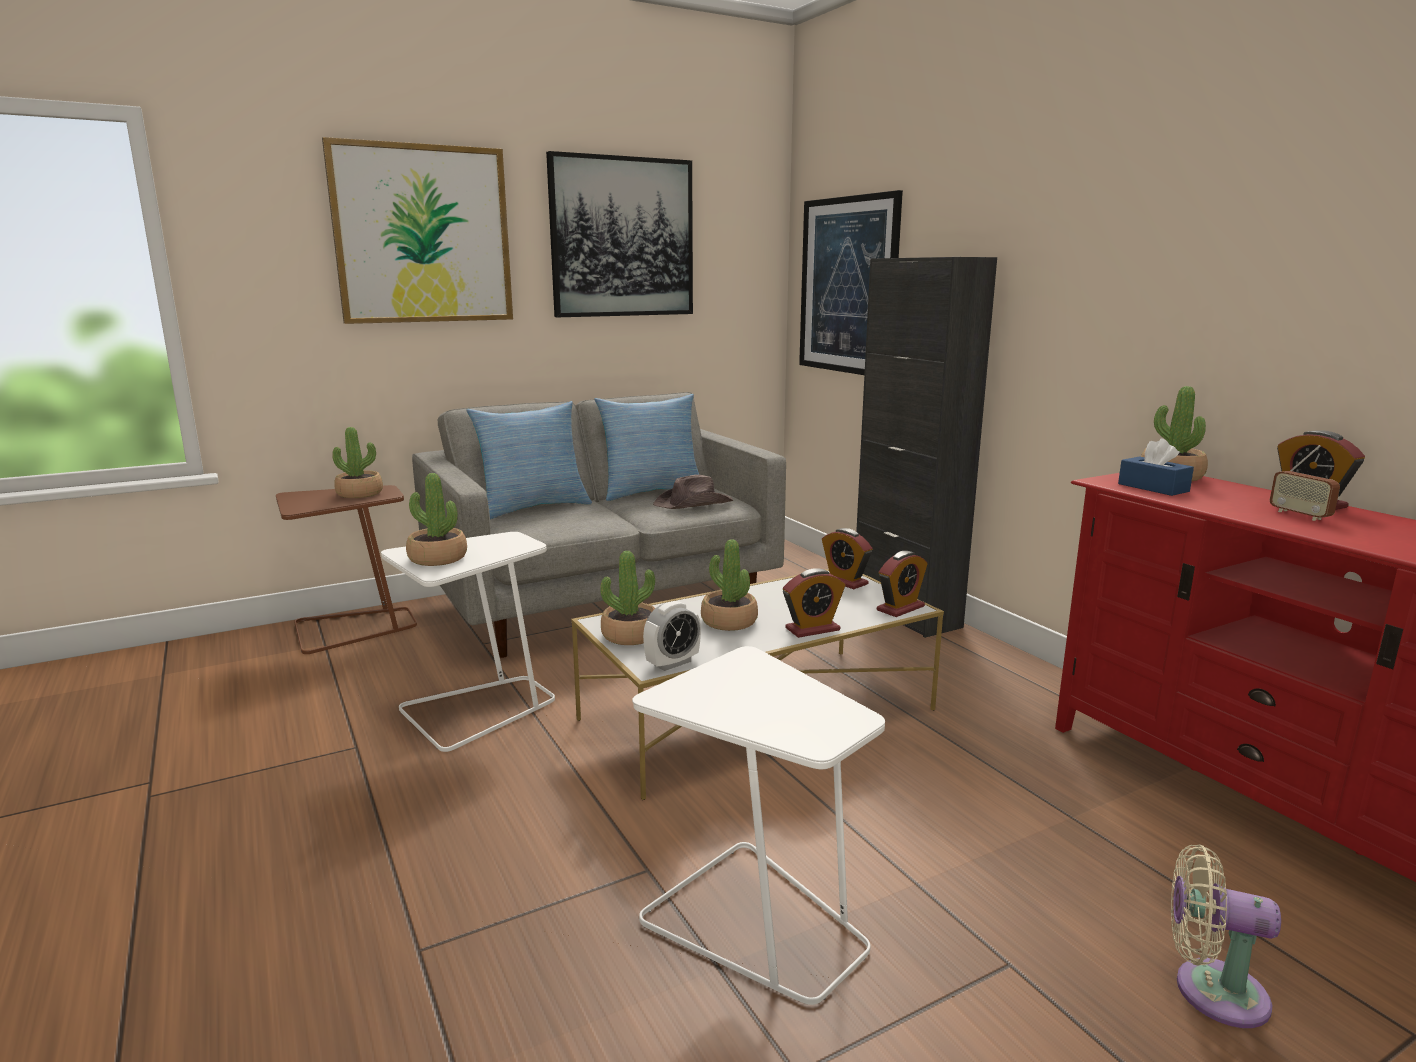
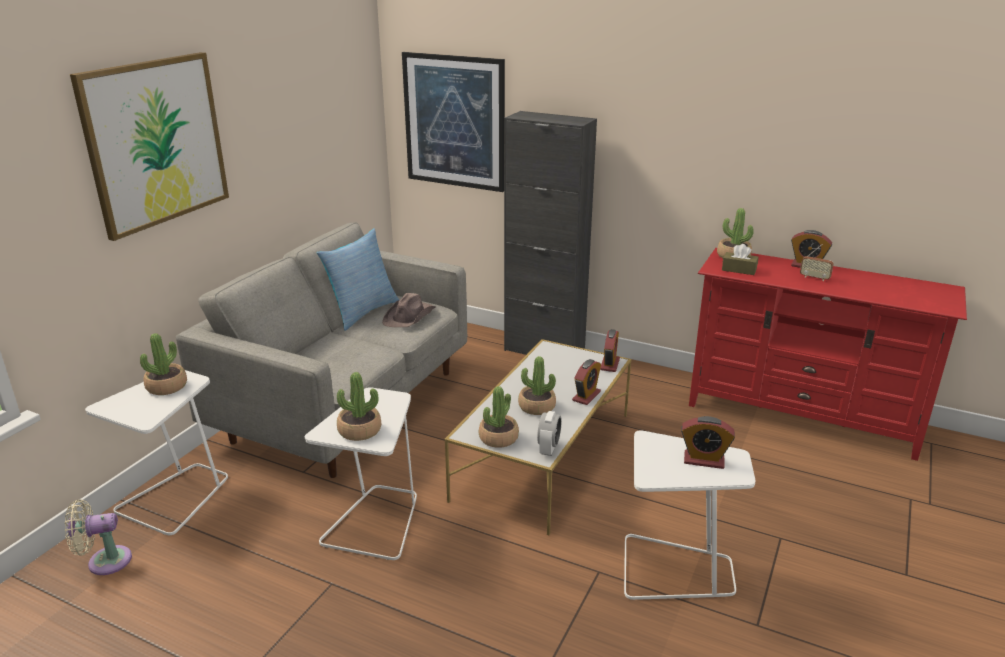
camera: 35 degrees left, 10 degrees up
(353, 628) = (176, 498): brown side table -> white side table
(533, 507) = (299, 353): pillow -> none
(622, 238) = (287, 106): picture -> none
(844, 581) = (557, 353): alarm clock -> alarm clock (704, 460)
(1153, 487) = (739, 270): blue tissue box -> brown tissue box
(1210, 990) = (847, 513): beige fan -> beige fan (105, 561)

